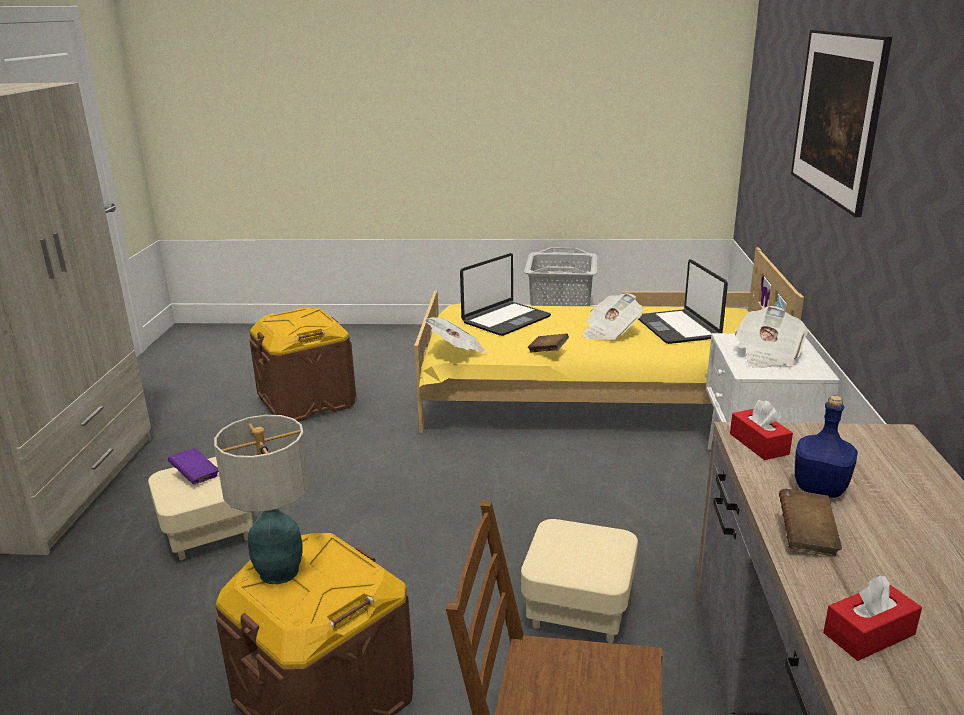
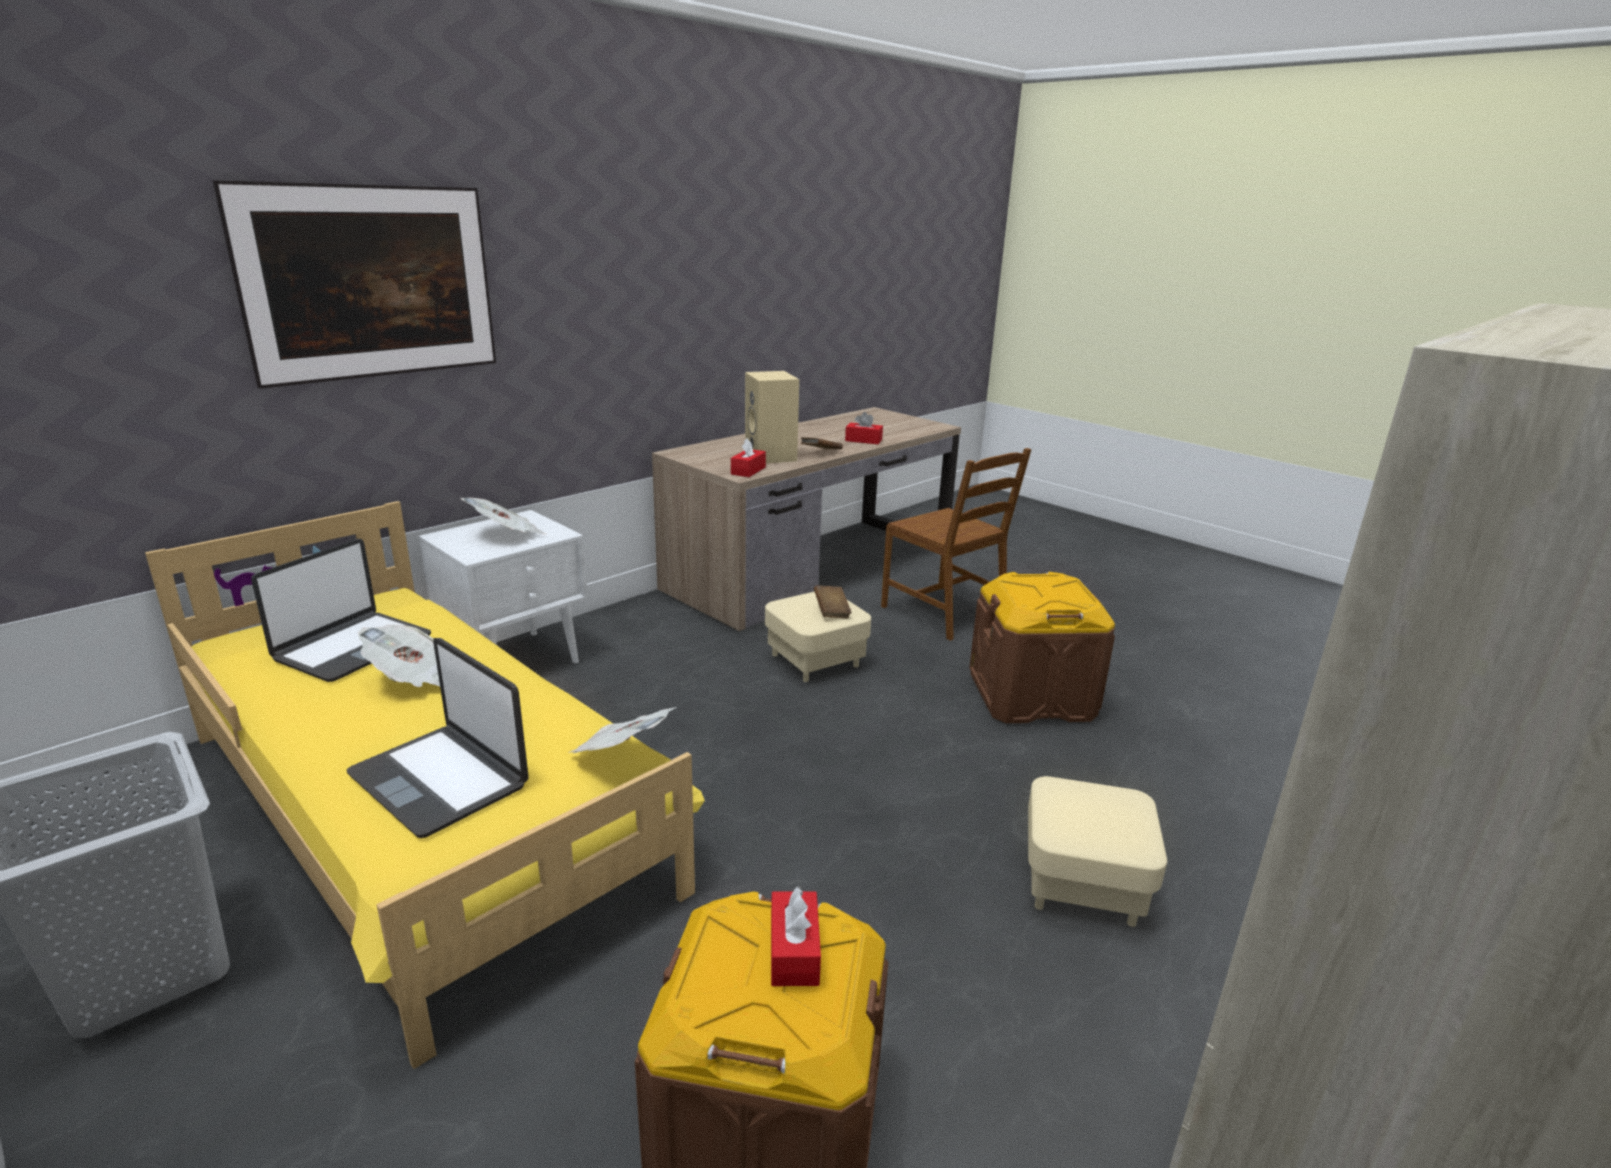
camera: 140 degrees left, 0 degrees up
(195, 476) = (1099, 822): purple book -> none
(280, 572) = (1066, 599): table lamp -> none
(293, 325) = (794, 951): none -> red tissue box
(505, 320) = (440, 780): laptop -> laptop turned 135 degrees counterclockwise
(548, 351) = (543, 691): brown book -> brown book (831, 612)
(818, 488) = (772, 456): blue bottle -> beige speaker

